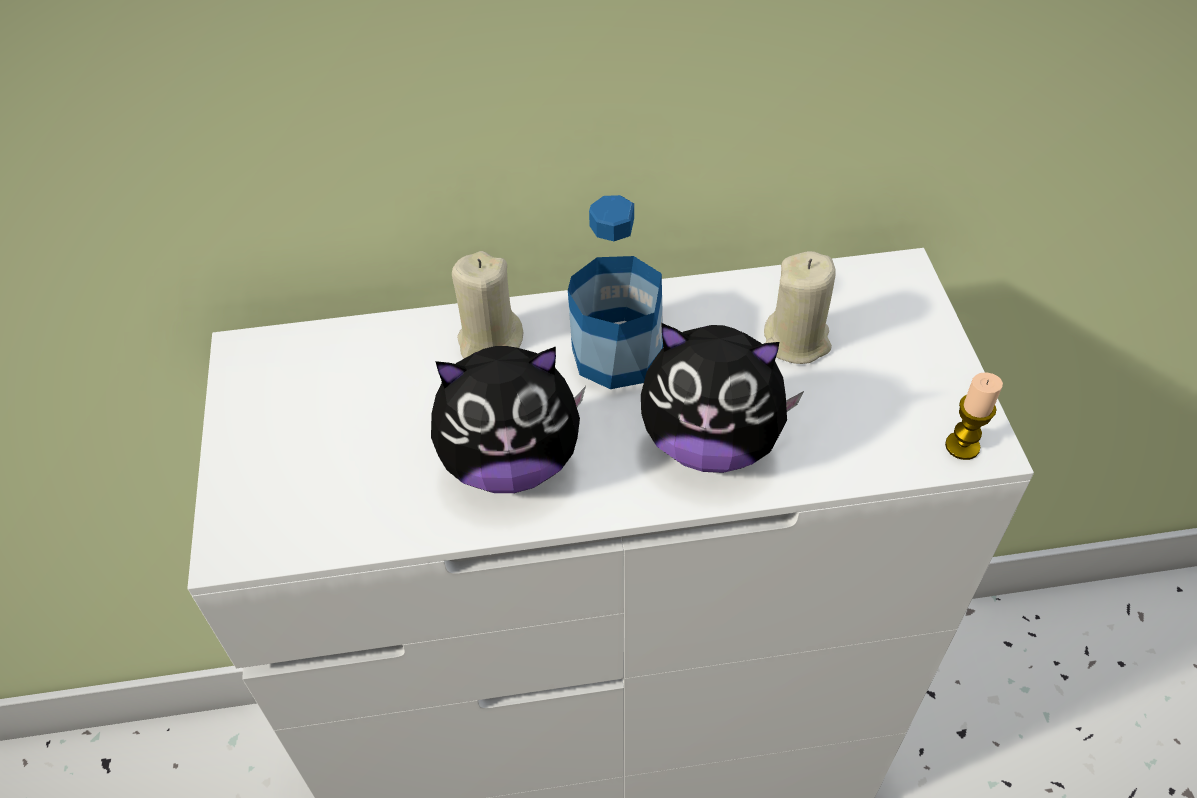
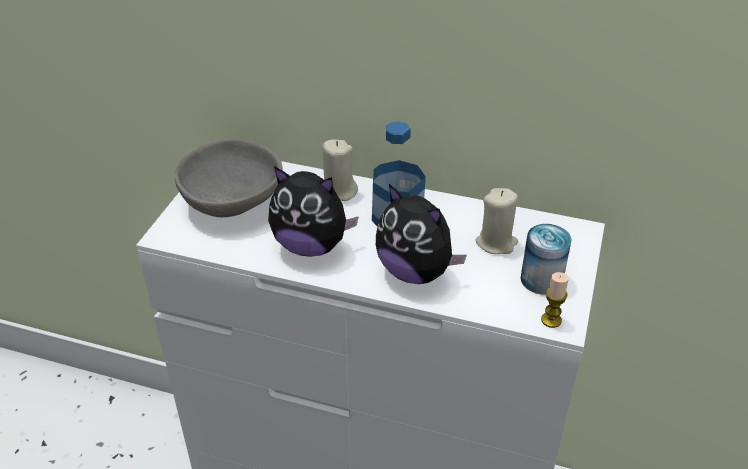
camera: 25 degrees right, 10 degrees down
(315, 431) = (231, 202): none -> grey bowl
(902, 380) = (541, 279): none -> can

